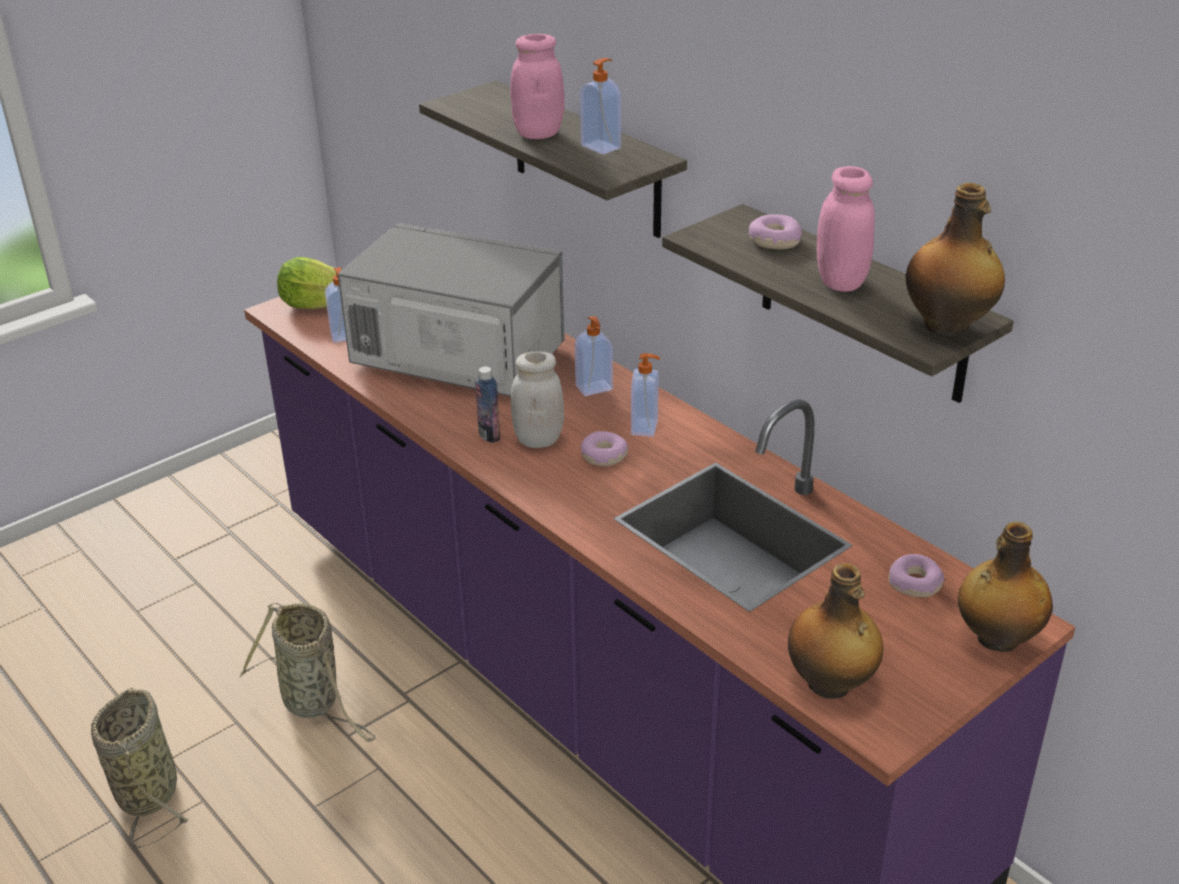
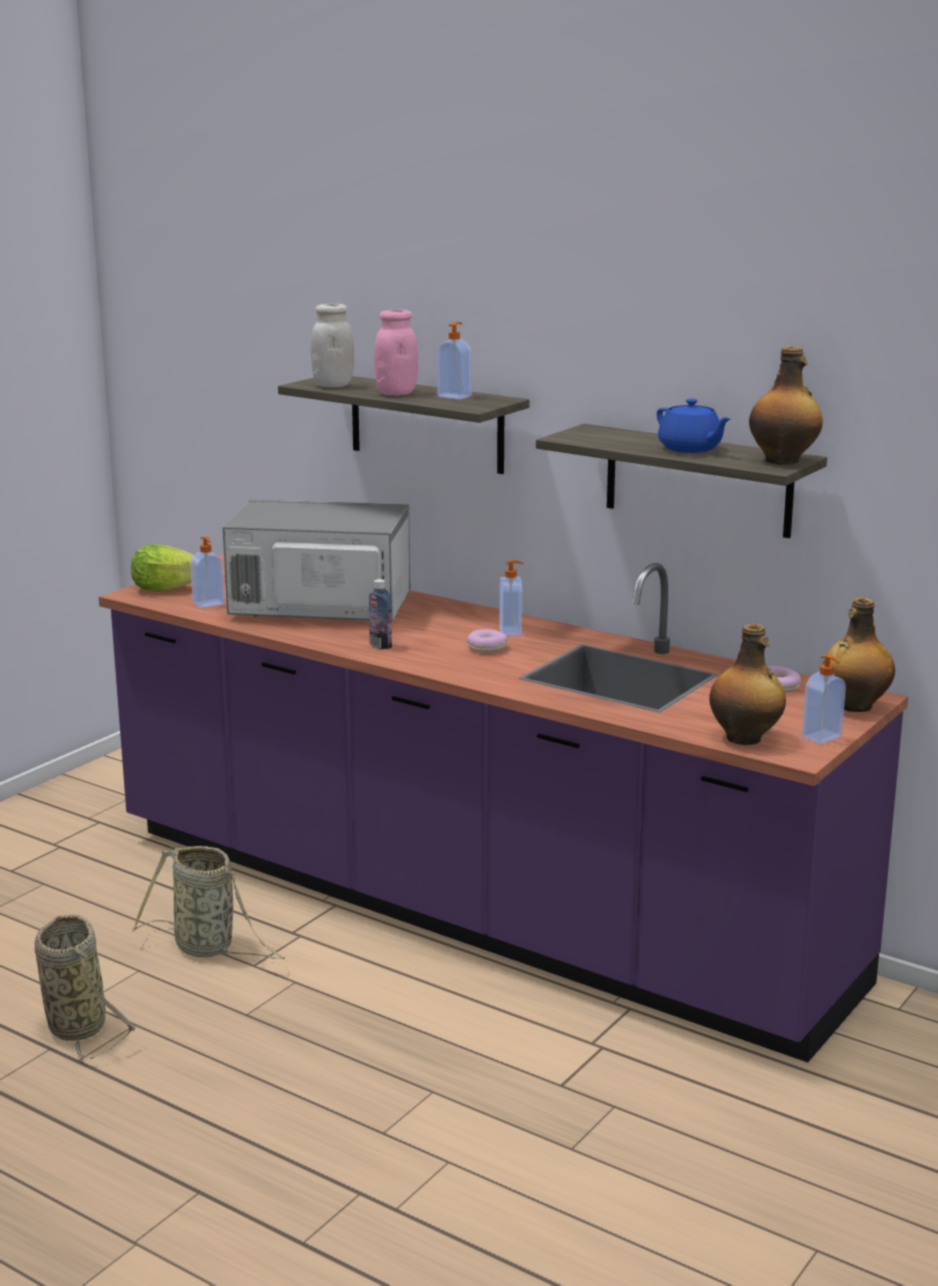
camera: 15 degrees left, 15 degrees down
(538, 439) = (425, 644): white jar -> white jar (333, 385)
(594, 388) = (453, 615): soap dispenser -> soap dispenser (822, 737)
(774, 241) = (624, 436): donut -> none
(841, 282) = (690, 449): pink jar -> blue teapot

